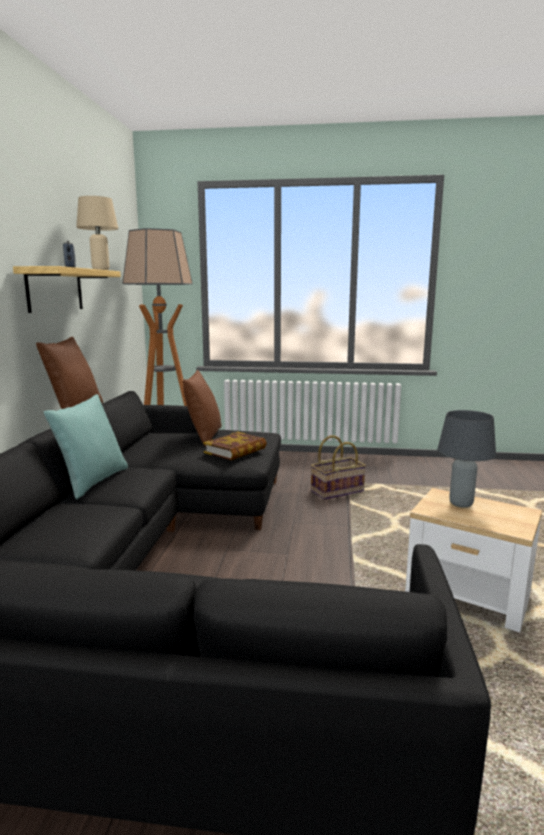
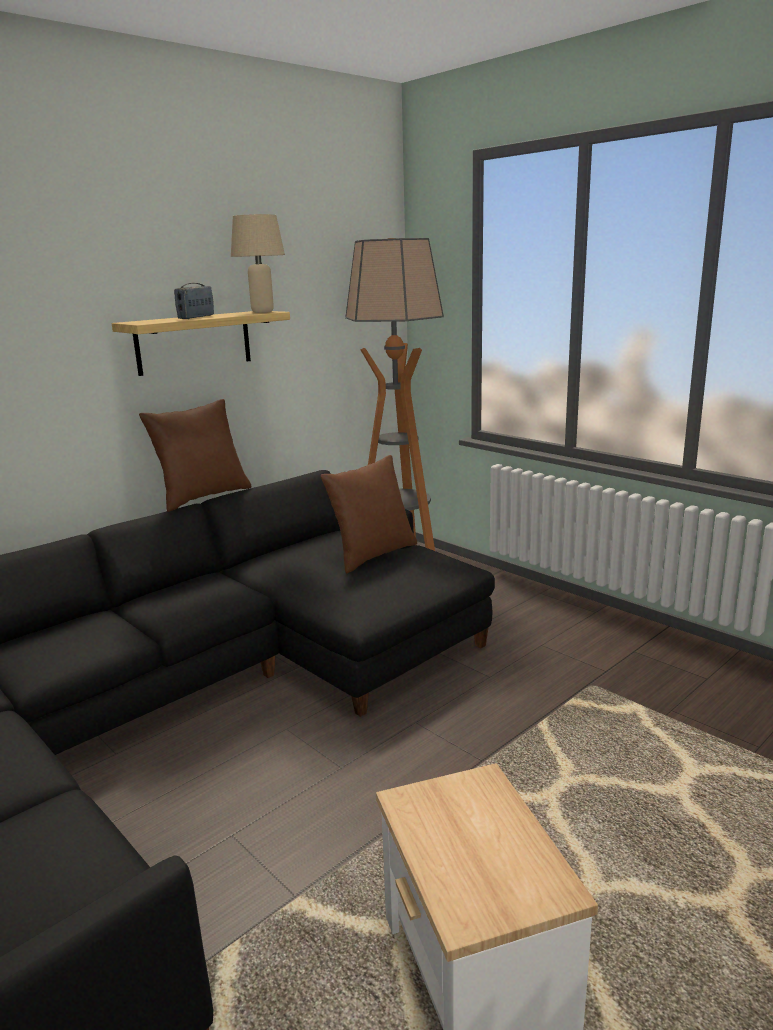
camera: 40 degrees right, 5 degrees up
(92, 481) = (166, 592): turquoise pillow -> none
(235, 450) = (368, 590): book -> none
(337, 491) = (551, 693): basket -> none
(461, 504) = (477, 817): grey table lamp -> none

